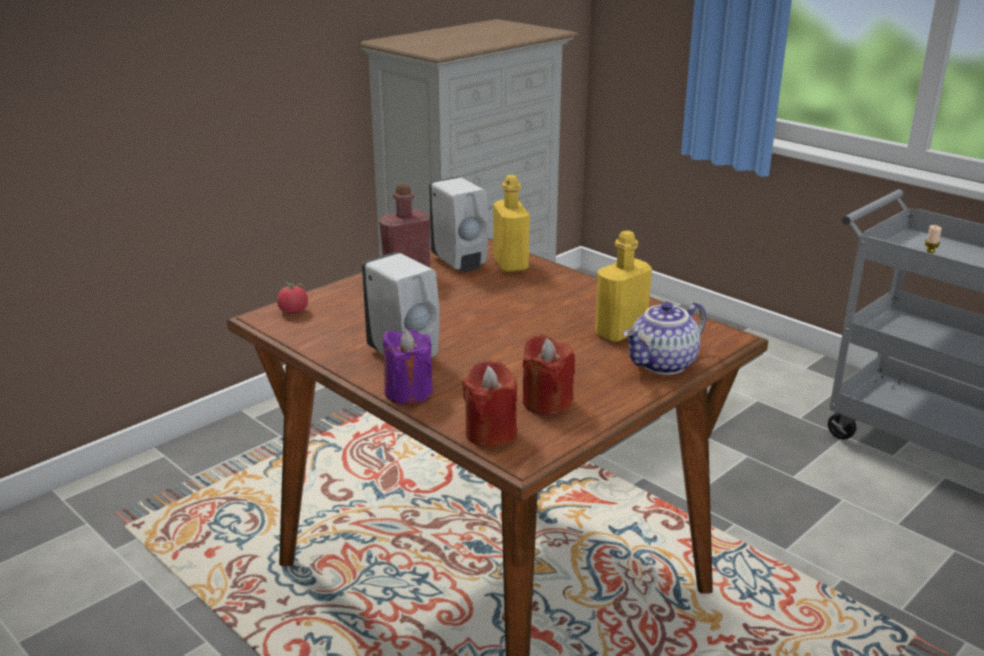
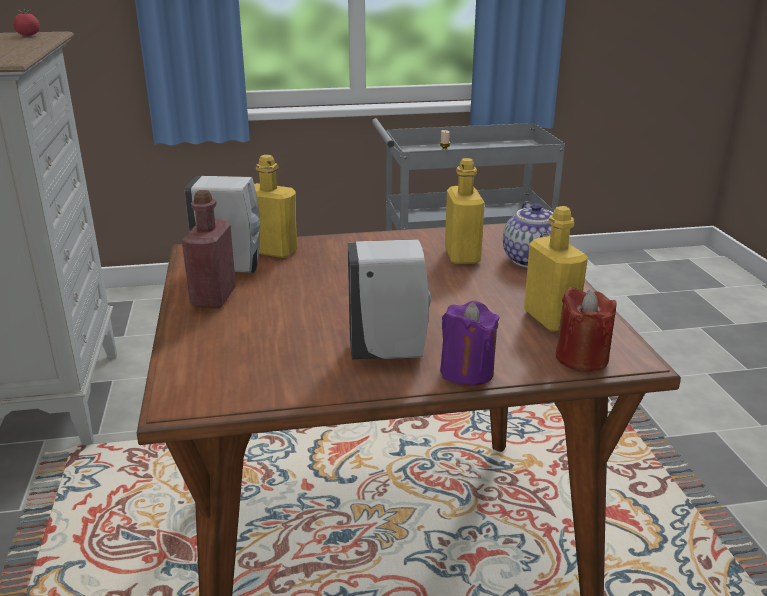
camera: 55 degrees left, 0 degrees up
(293, 311) = (196, 380): tomato -> tomato (28, 35)
(546, 402) = (550, 319): red candle -> yellow bottle

